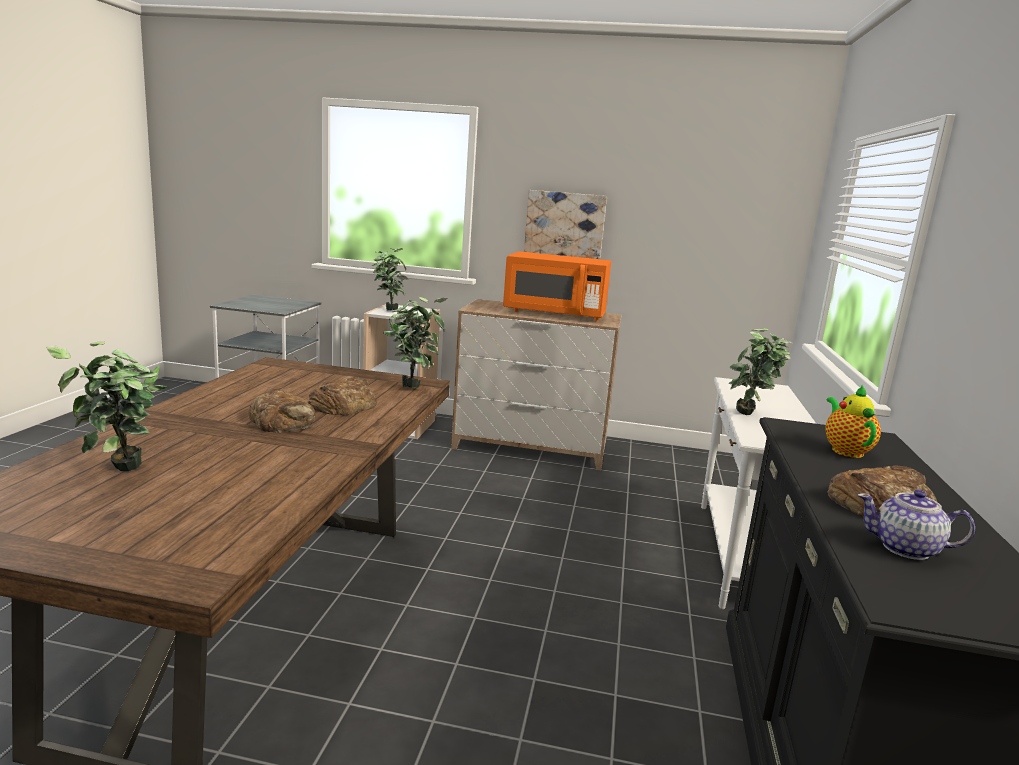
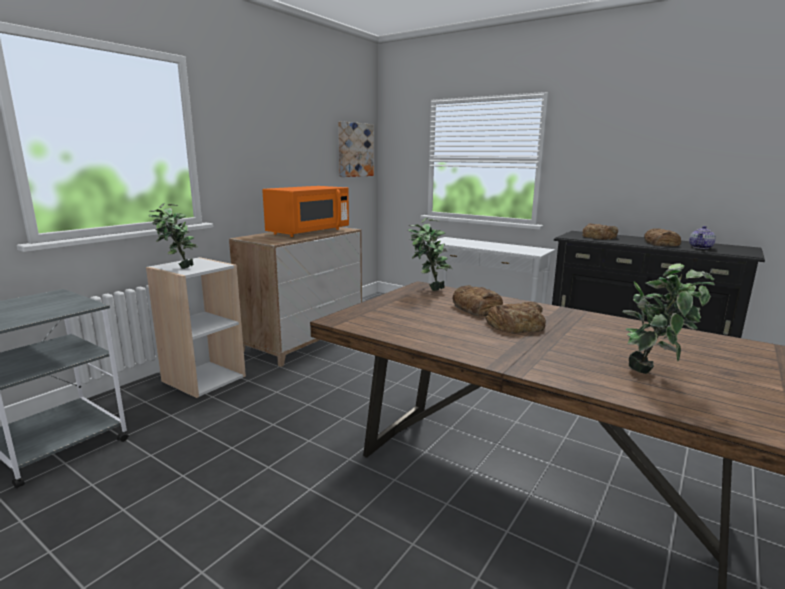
camera: 65 degrees left, 0 degrees up
(564, 232) = (266, 170): picture -> picture (355, 150)
(751, 417) = (498, 248): potted plant -> none
(845, 450) = (599, 237): teapot -> bread

